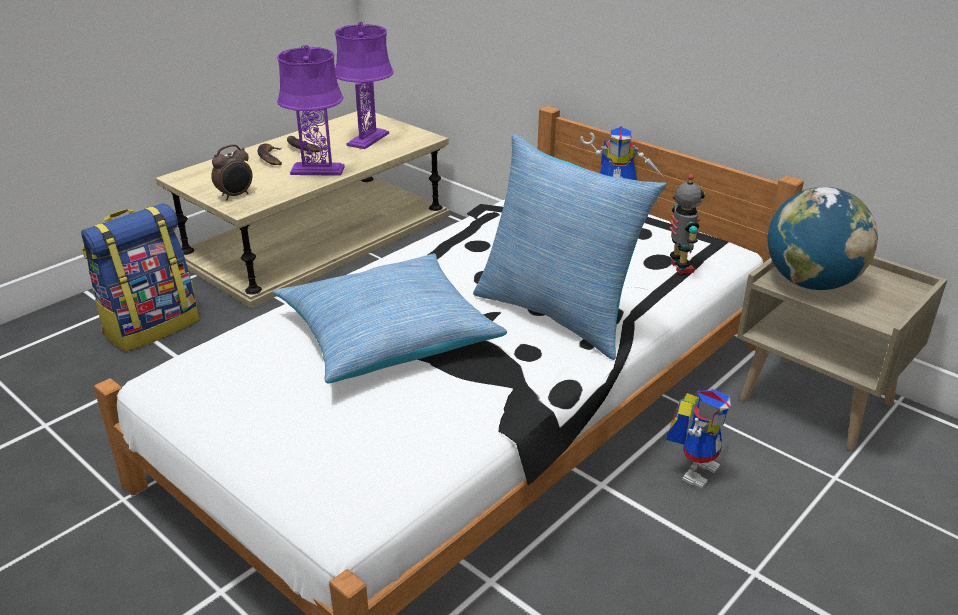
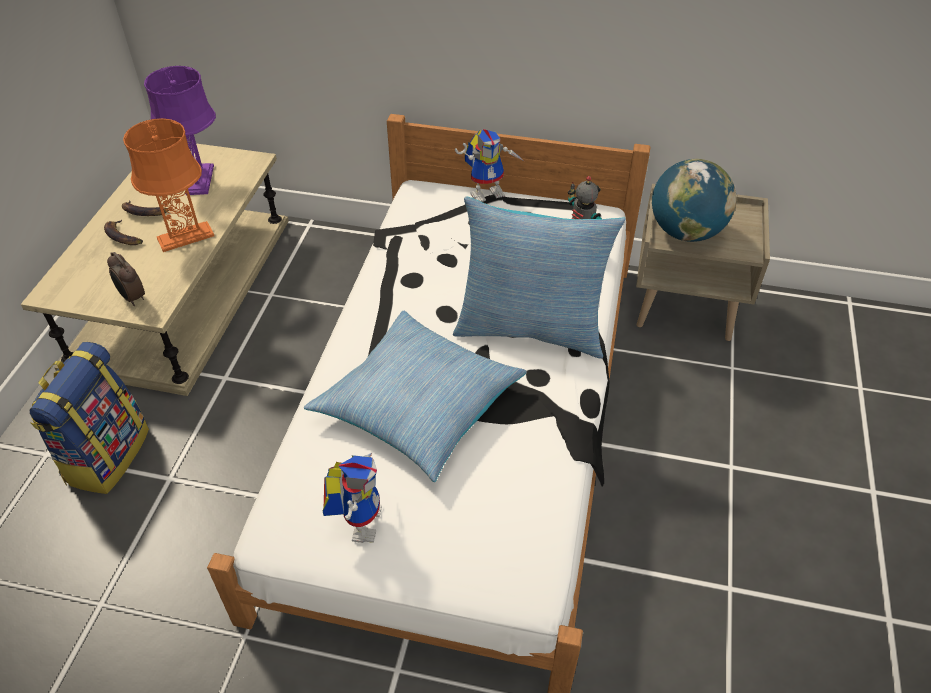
camera: 30 degrees left, 15 degrees up
(236, 196) = (132, 298): alarm clock -> alarm clock turned 120 degrees clockwise
(318, 170) = (186, 237): purple table lamp -> orange table lamp
(695, 468) = (645, 400): toy robot -> toy robot (360, 519)

